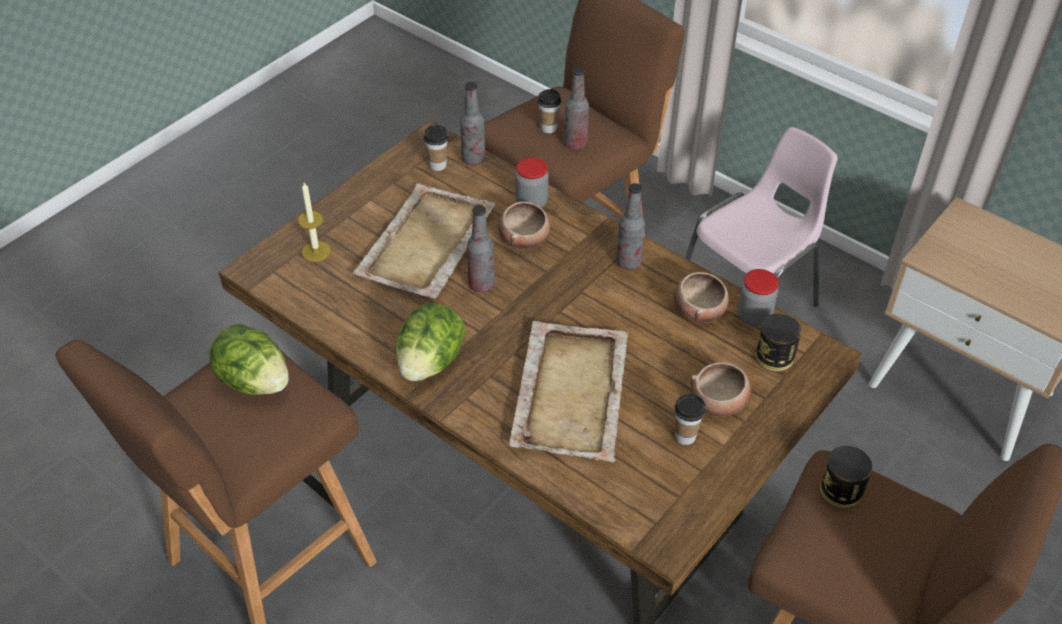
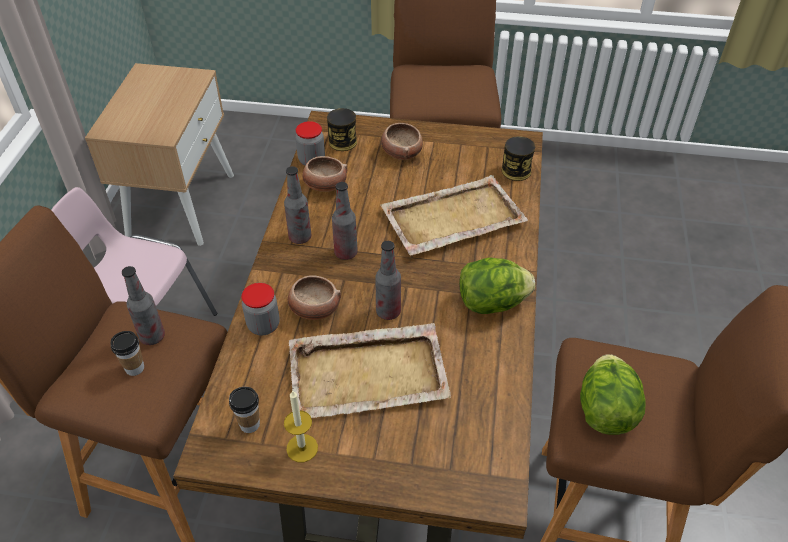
camera: 120 degrees left, 0 degrees up
(316, 251) = (438, 455): candle -> candle (302, 448)
(473, 159) = (224, 398): bottle -> bottle (346, 253)
(685, 436) = (441, 158): cup -> none
(840, 490) = (423, 97): can -> can (516, 171)

